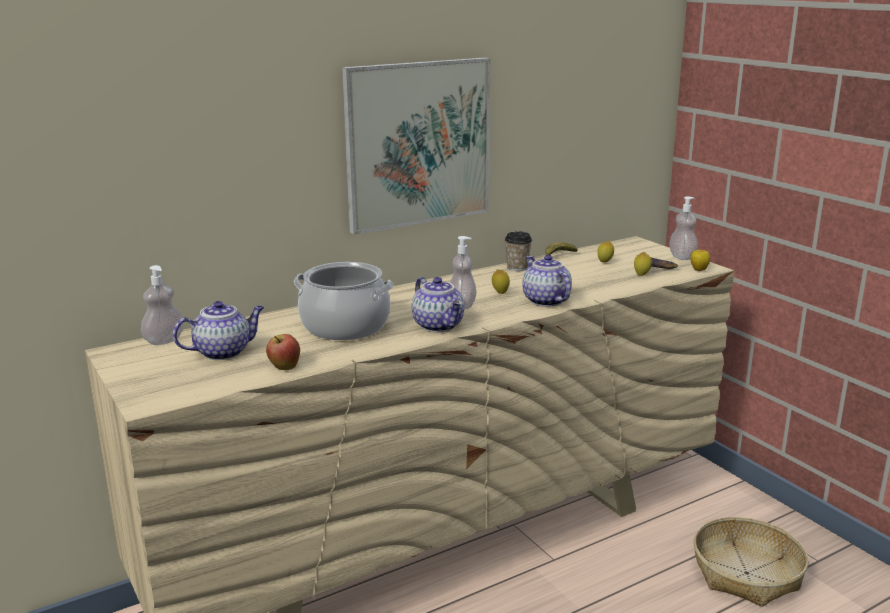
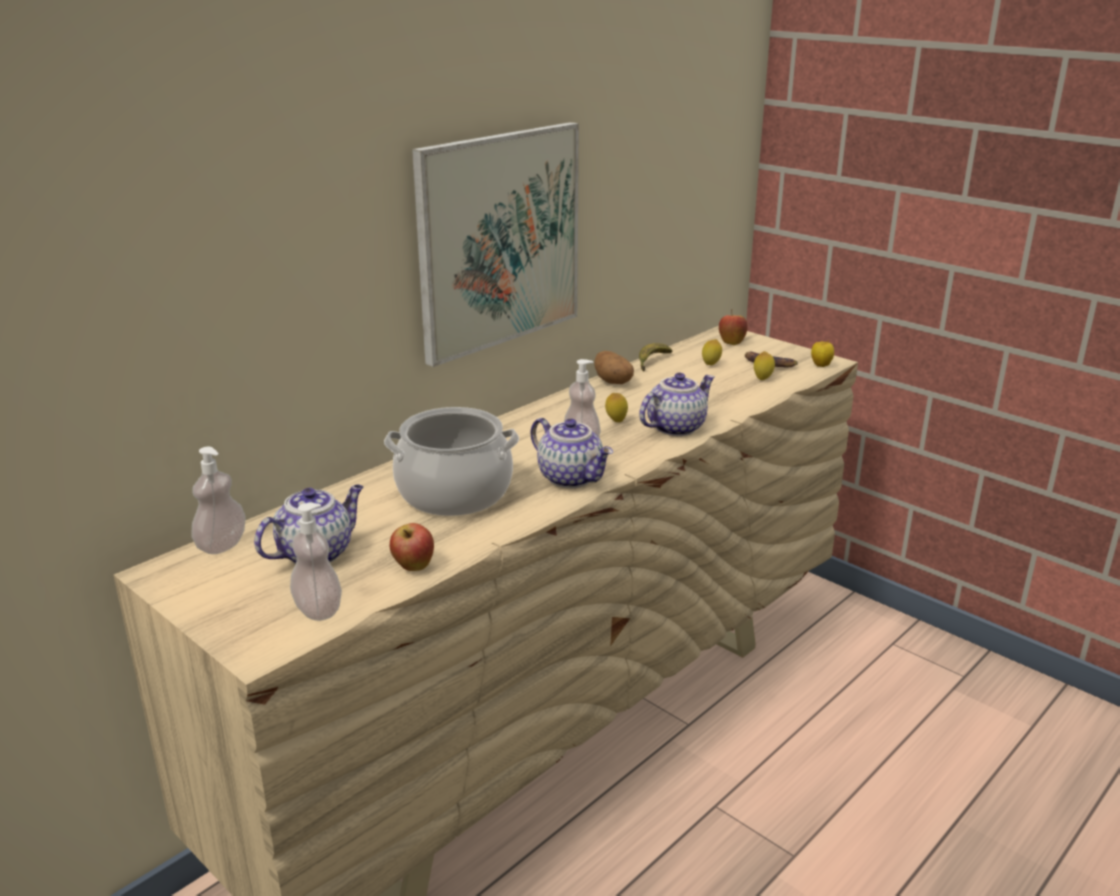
camera: 15 degrees left, 5 degrees up
(517, 267) = (614, 382): cup -> potato
(544, 301) = (675, 427): teapot -> teapot turned 90 degrees clockwise
(634, 248) = (731, 342): none -> apple
(682, 257) = (792, 349): soap dispenser -> soap dispenser (318, 610)
(746, 573) = (899, 705): basket -> none

